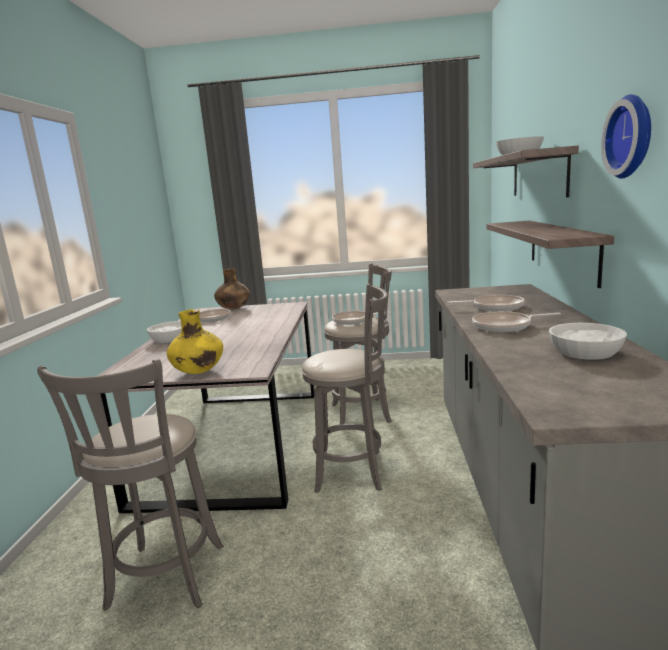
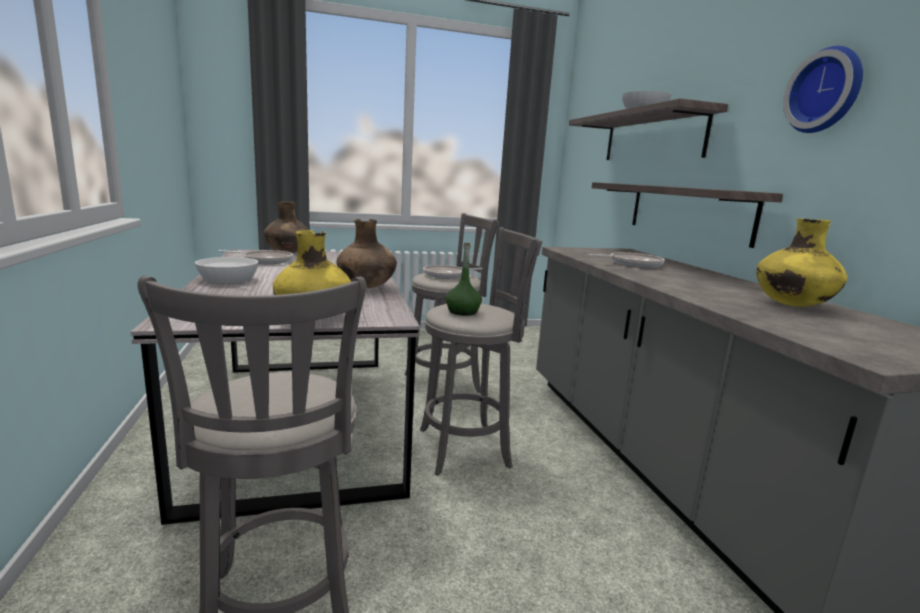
camera: 20 degrees left, 0 degrees up
(262, 340) = (367, 287): none -> brown vase
(329, 359) = (462, 312): none -> green bottle
(505, 326) = (673, 280): frying pan -> none
(584, 352) = (792, 305): white bowl -> yellow vase

